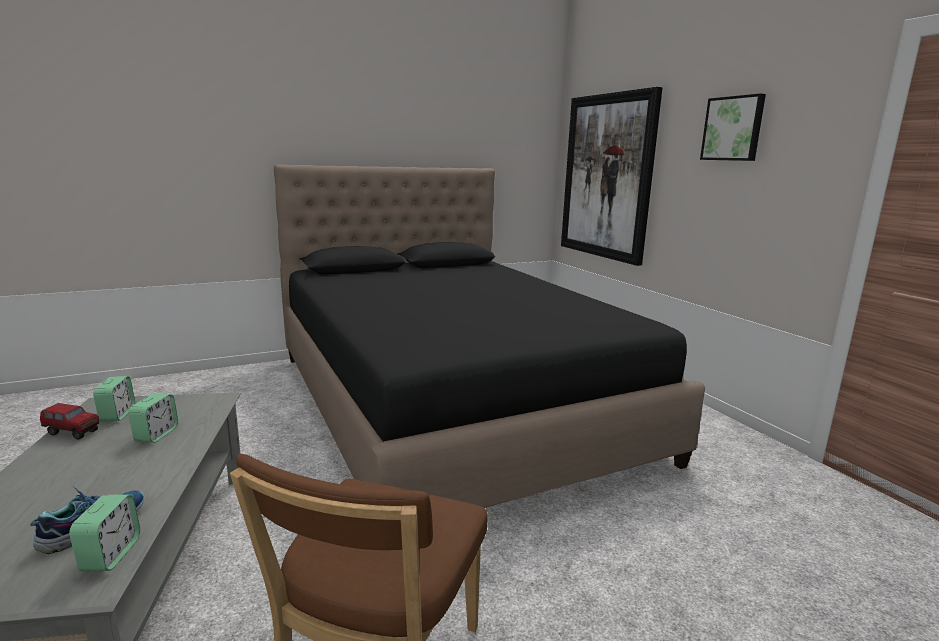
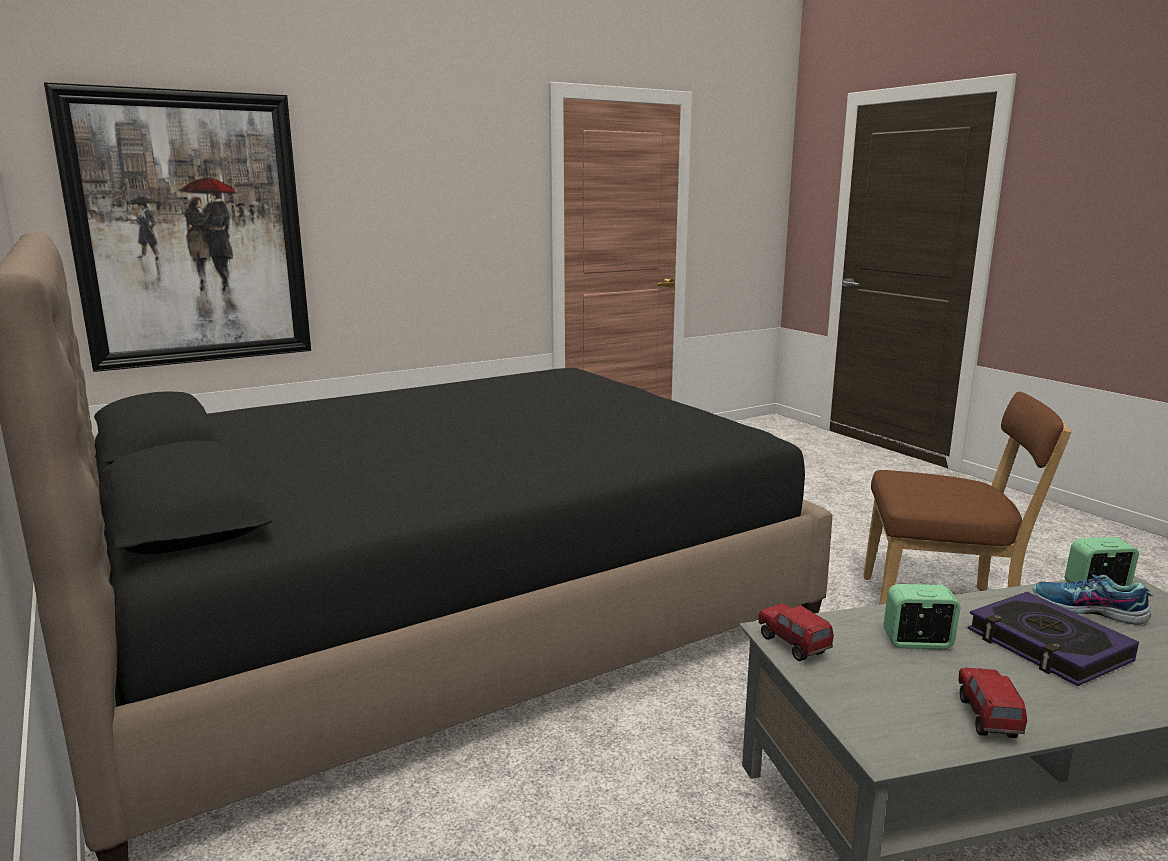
camera: 95 degrees left, 0 degrees up
(88, 481) = (1047, 646): none -> book
(117, 414) = (902, 702): alarm clock -> none
(199, 399) = (793, 646): none -> toy truck
(733, 129) = (413, 161): picture -> none

